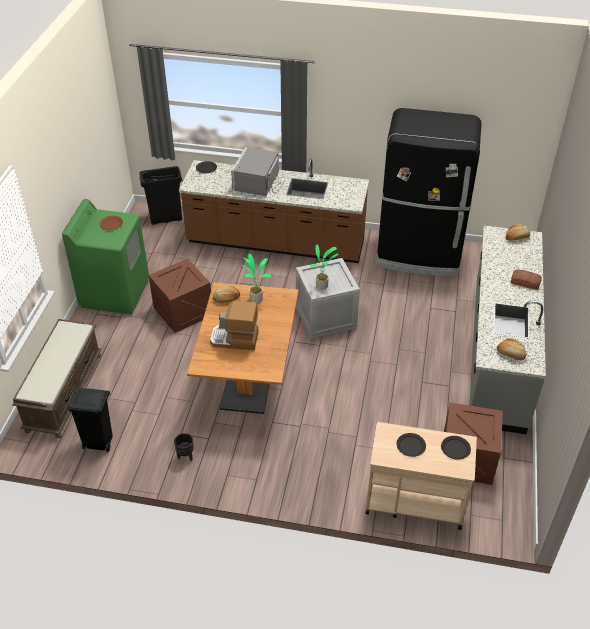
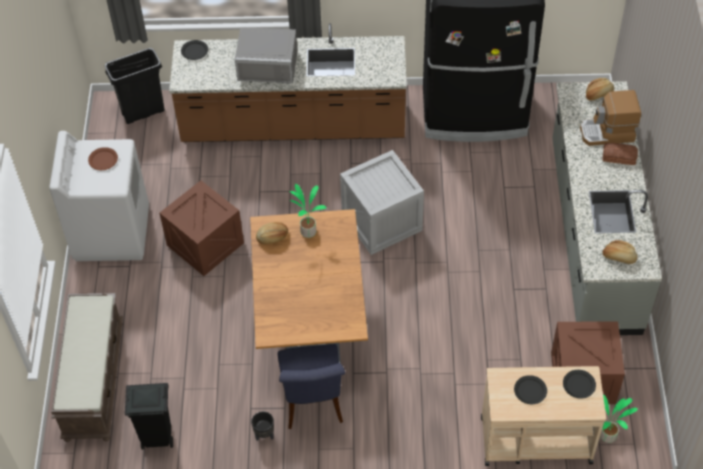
camera: 10 degrees left, 10 degrees up
(115, 293) = (111, 233): green washing machine -> white washing machine
(232, 440) = (313, 405): none -> blue chair
(234, 339) = (298, 291): coffee machine -> coffee machine (607, 133)
(259, 183) = (268, 63): grey microwave -> grey microwave turned 90 degrees counterclockwise
(322, 286) = (378, 194): potted plant -> potted plant (609, 436)

